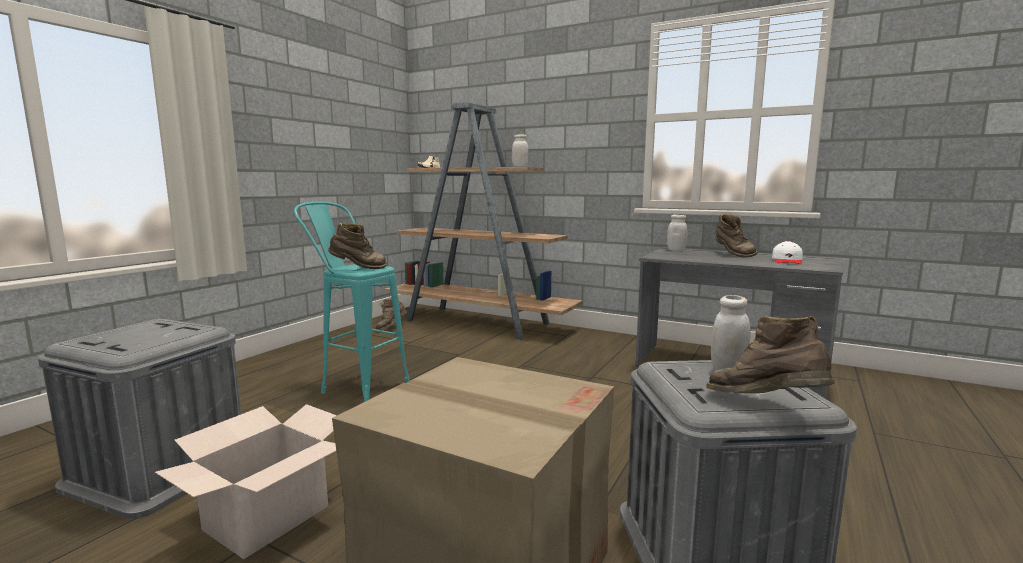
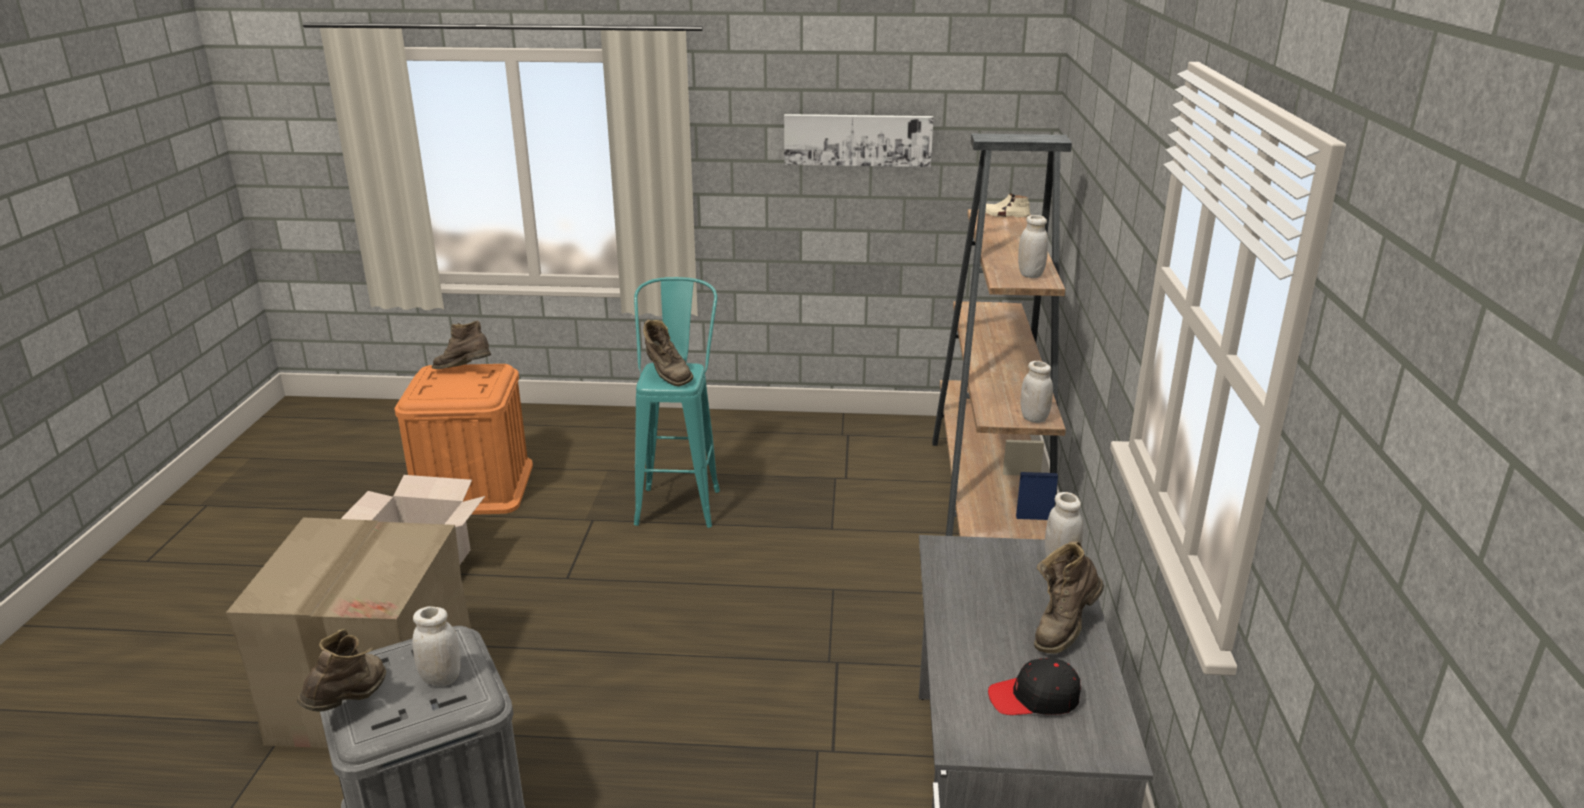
camera: 65 degrees right, 15 degrees up
(160, 469) = (473, 487): grey storage box -> orange storage box
(327, 131) = (857, 140): none -> picture
(391, 328) = (888, 444): brown boot -> brown boot (464, 371)
(551, 235) = (1034, 418): none -> white jar
(787, 261) = (1034, 698): white cap -> black cap

